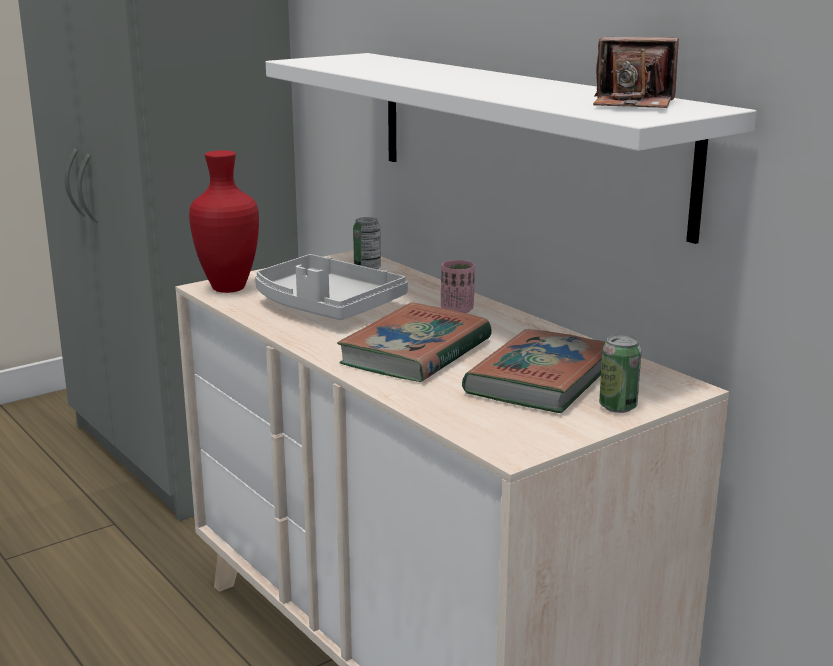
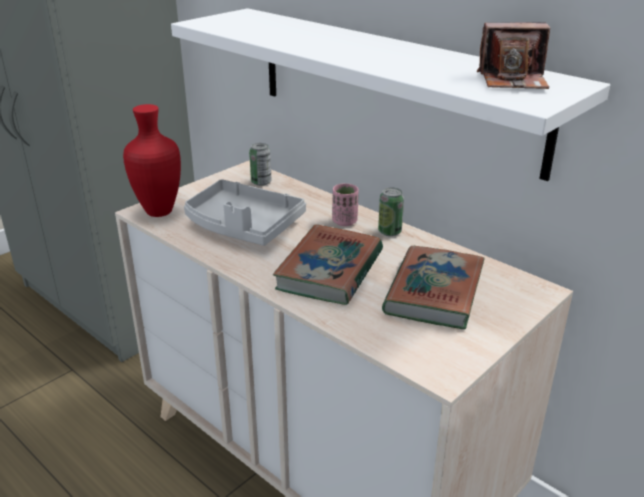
camera: 10 degrees left, 10 degrees up
(617, 406) = (502, 316): can -> can (389, 232)

